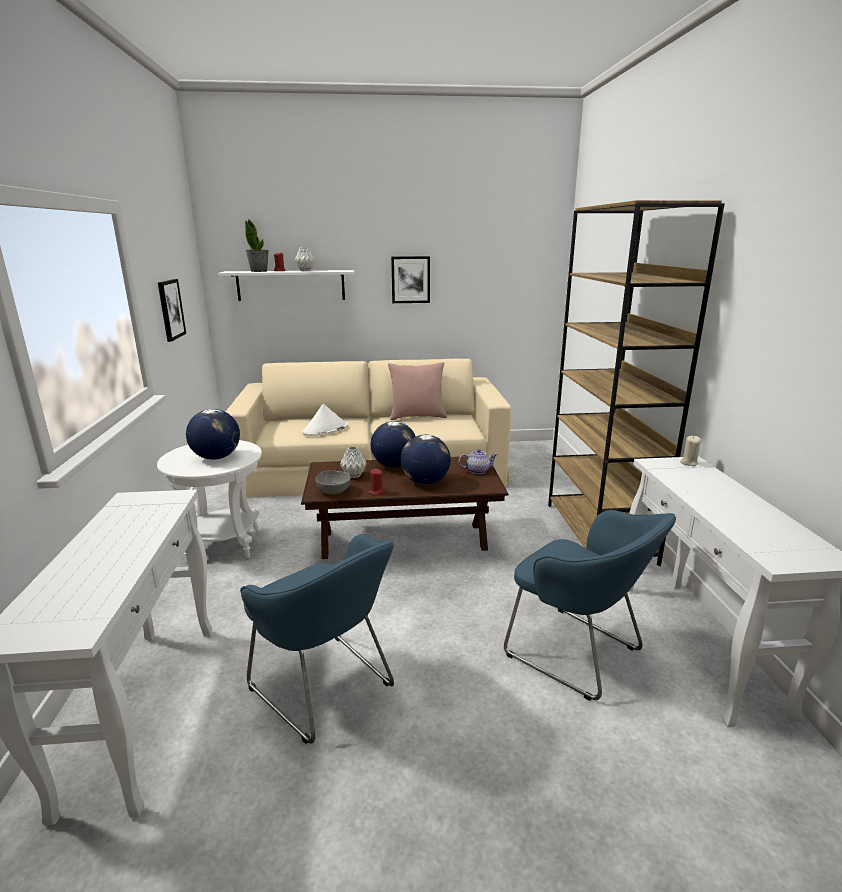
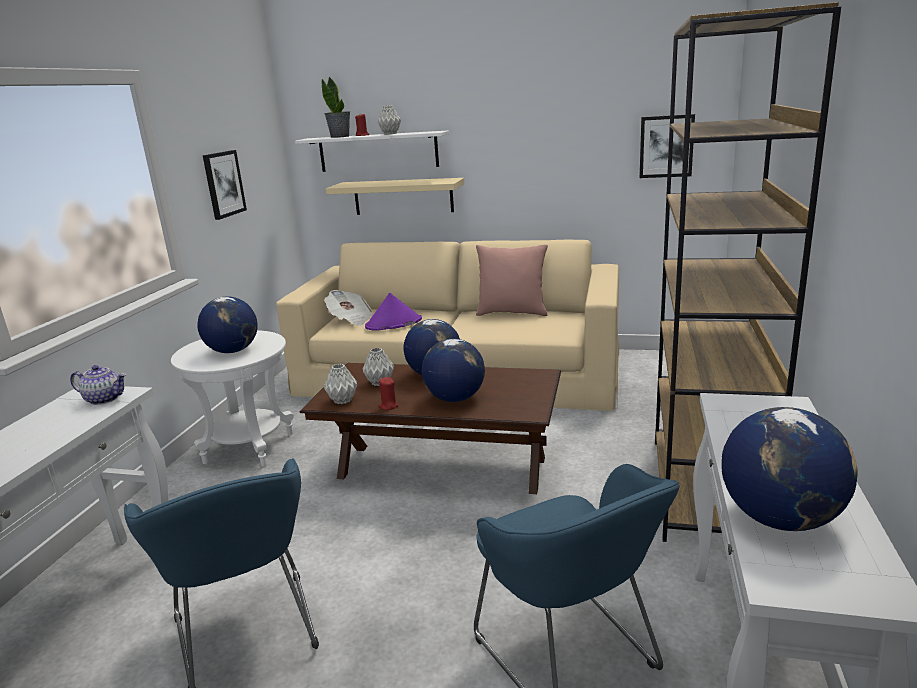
camera: 20 degrees right, 0 degrees up
(284, 428) = (350, 319): none -> newspaper
(312, 324) = (403, 196): none -> beige shelf
(325, 429) = (393, 323): white hat -> purple hat
(334, 491) = (343, 400): grey bowl -> grey vase
(410, 279) = (518, 139): picture -> picture (666, 146)
(477, 470) = (531, 389): teapot -> teapot (105, 399)
(688, 463) = (780, 406): beige candle -> none
(746, 526) = (780, 518): none -> globe

